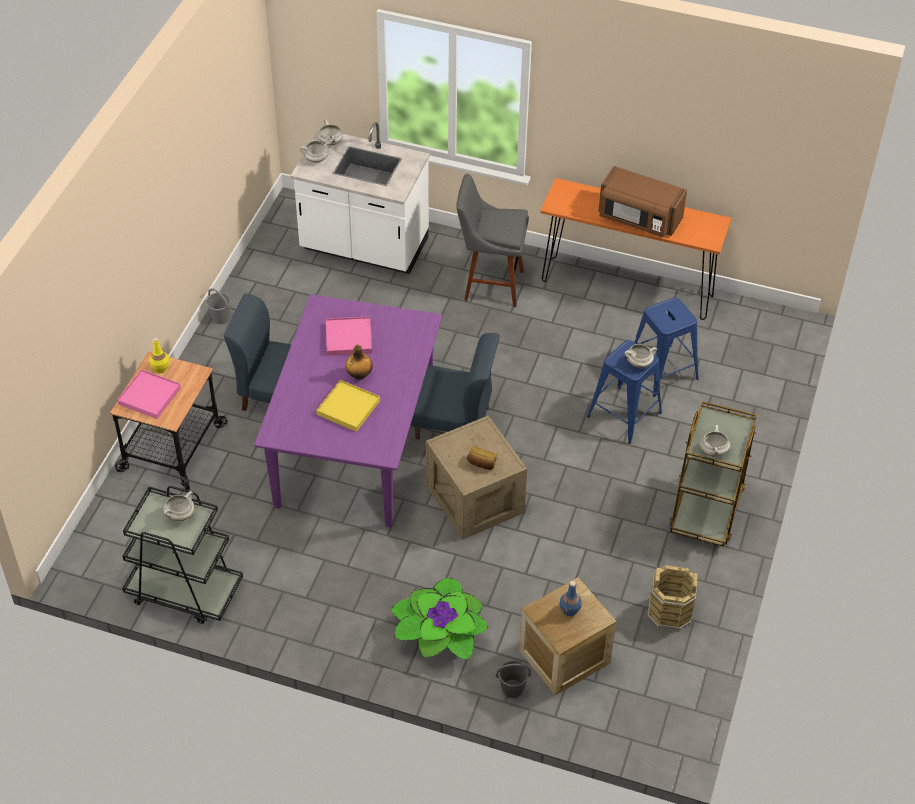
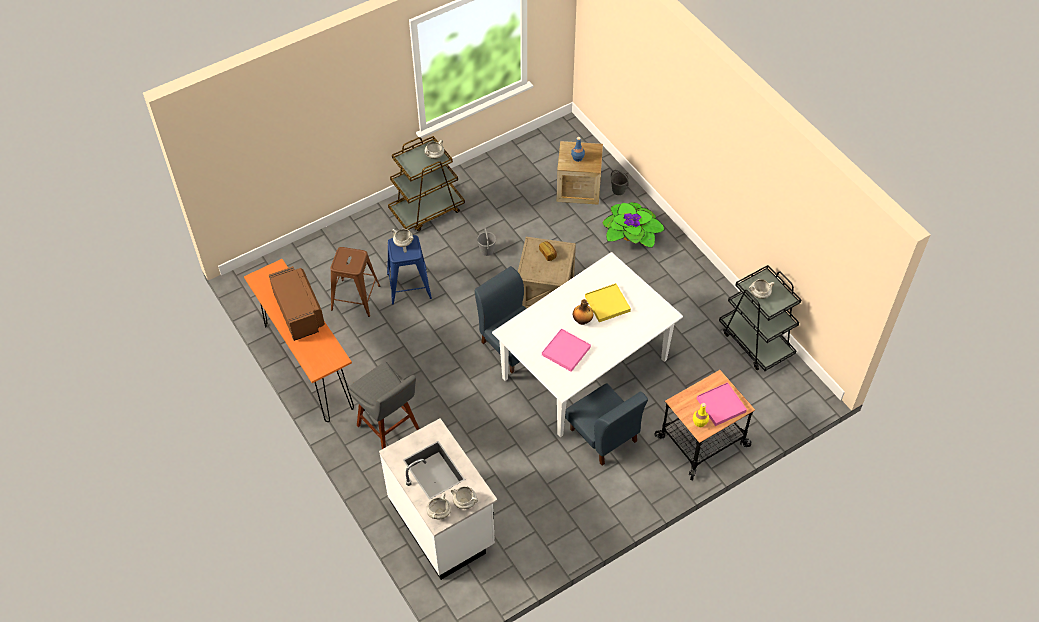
camera: 140 degrees left, 5 degrees up
(221, 318) = (596, 528): grey bucket -> grey bucket (487, 250)
(354, 444) = (585, 369): purple dining table -> white dining table
(662, 370) = (355, 298): blue stool -> brown stool
(669, 611) = (504, 176): brown bucket -> none

